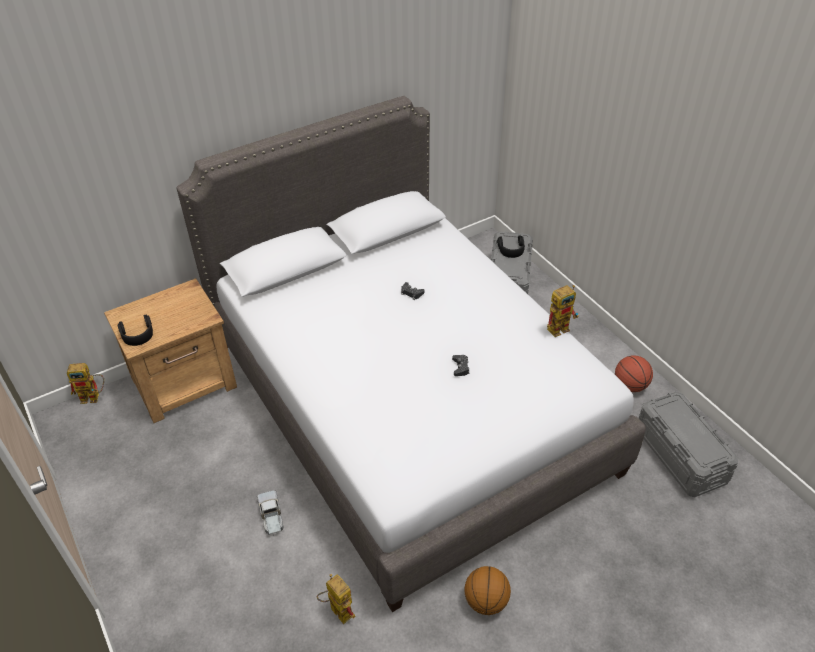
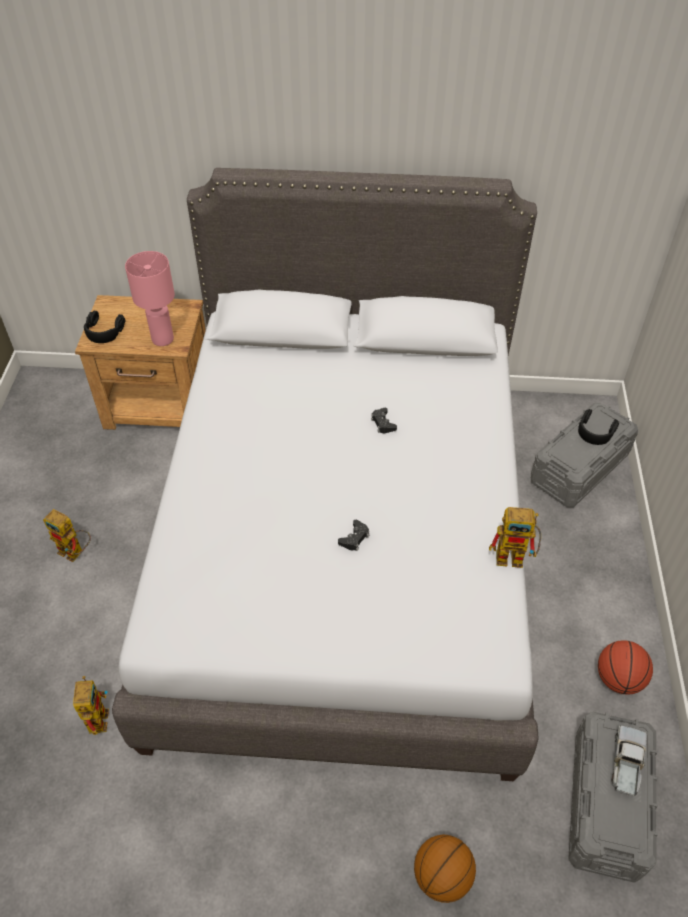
camera: 35 degrees right, 5 degrees up
(94, 396) = (79, 375): toy robot -> toy robot (75, 552)
(192, 318) = (162, 339): none -> pink table lamp
(271, 516) = (121, 582): toy truck -> toy truck (626, 764)
(486, 601) = (236, 811): basketball -> basketball (442, 876)

